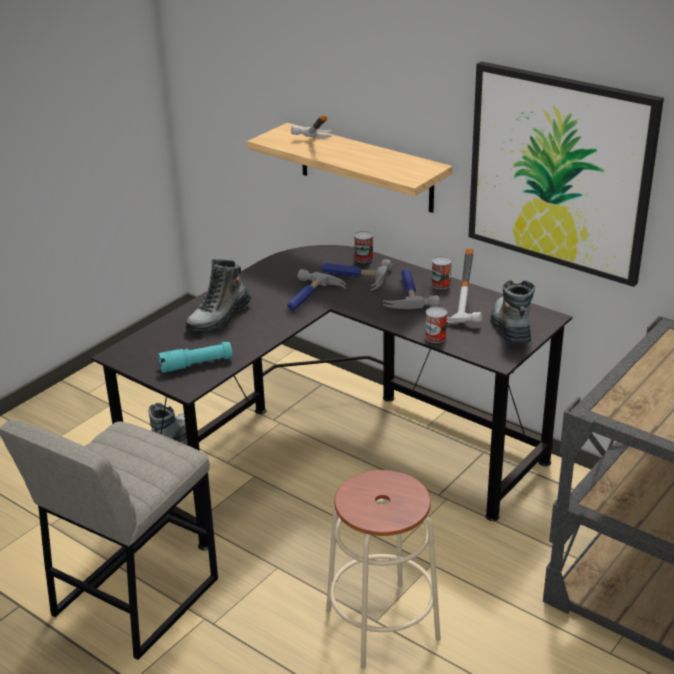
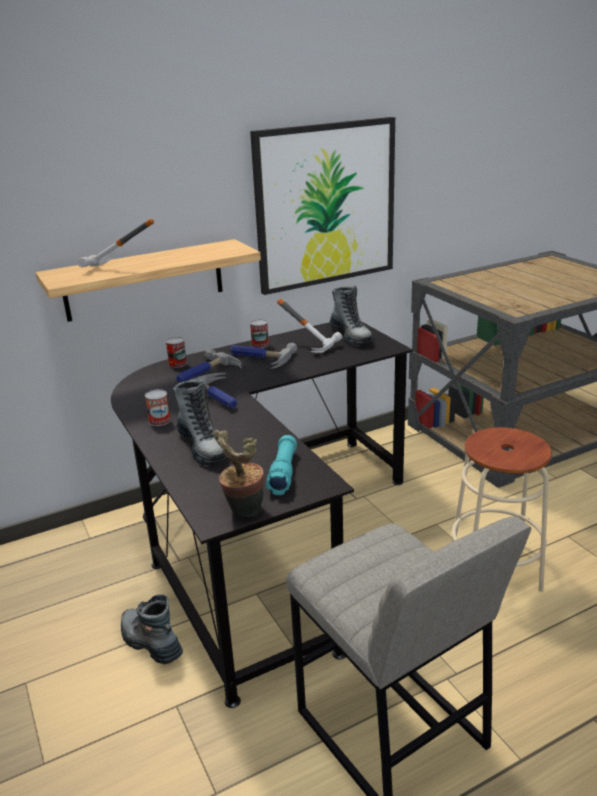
camera: 65 degrees left, 5 degrees down
(133, 362) = (242, 511): none -> potted plant
(435, 337) = (339, 361): can -> can (159, 421)
(510, 328) = (351, 336): boot -> boot turned 135 degrees counterclockwise

